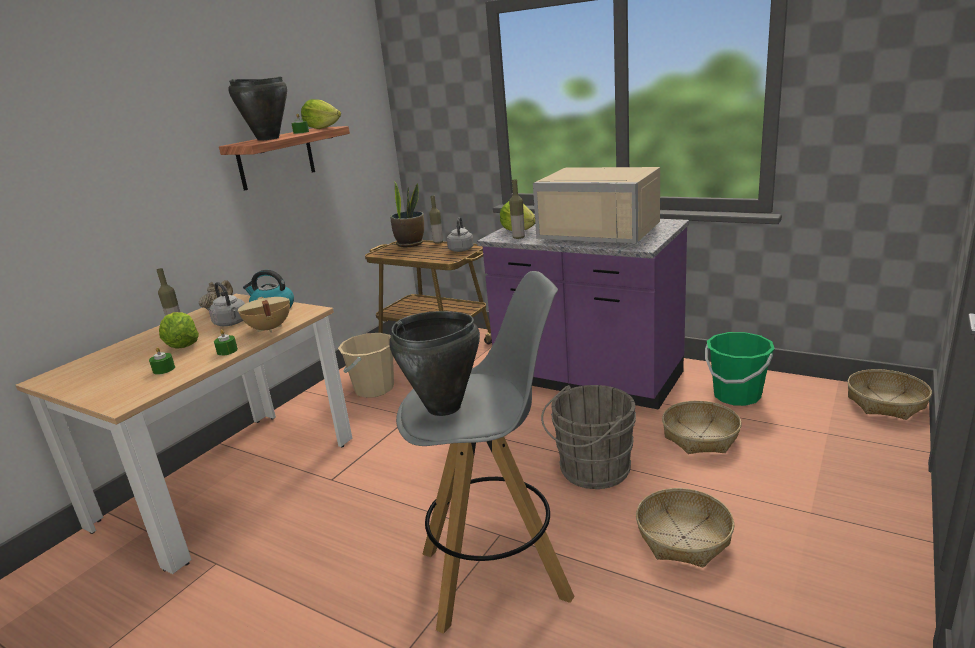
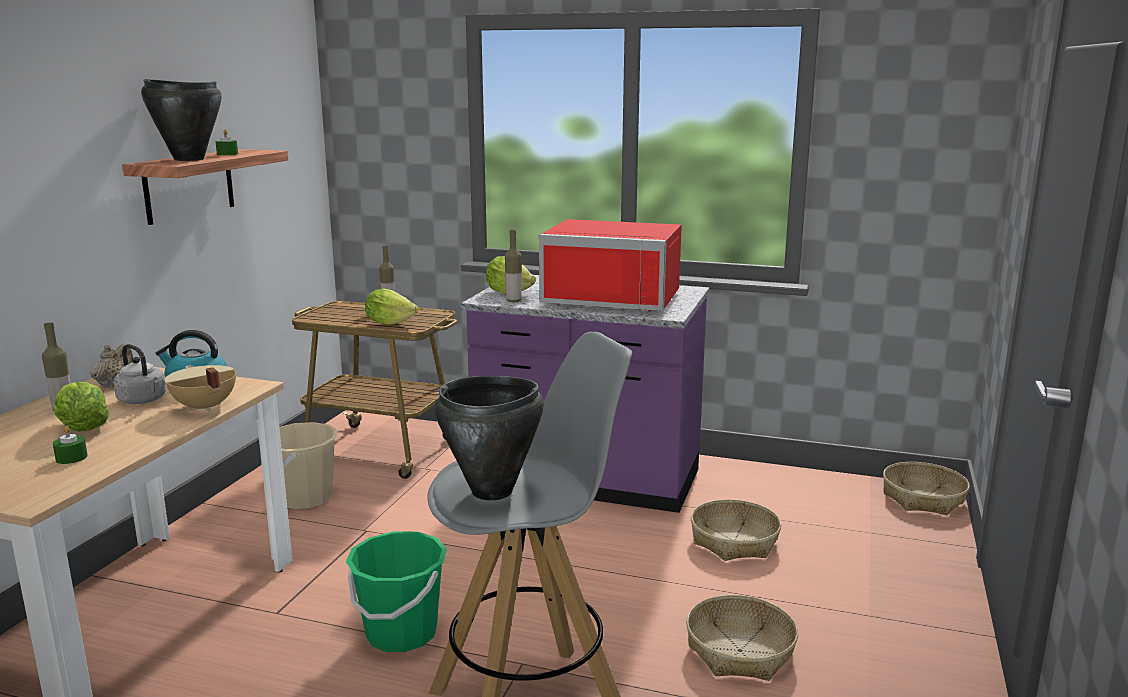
camera: 15 degrees left, 5 degrees down
(227, 351) = (156, 434): green candle -> none
(322, 128) = (251, 151): lettuce -> lettuce (389, 322)
(410, 244) = (350, 307): potted plant -> none
(461, 249) = (423, 315): grey kettle -> none
(591, 470) = (616, 584): grey bucket -> none
(602, 231) = (614, 297): beige microwave -> red microwave
(736, 396) = (764, 495): green bucket -> green bucket (401, 633)

